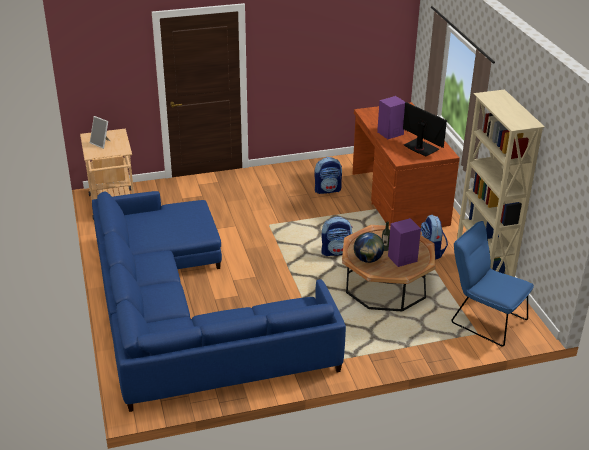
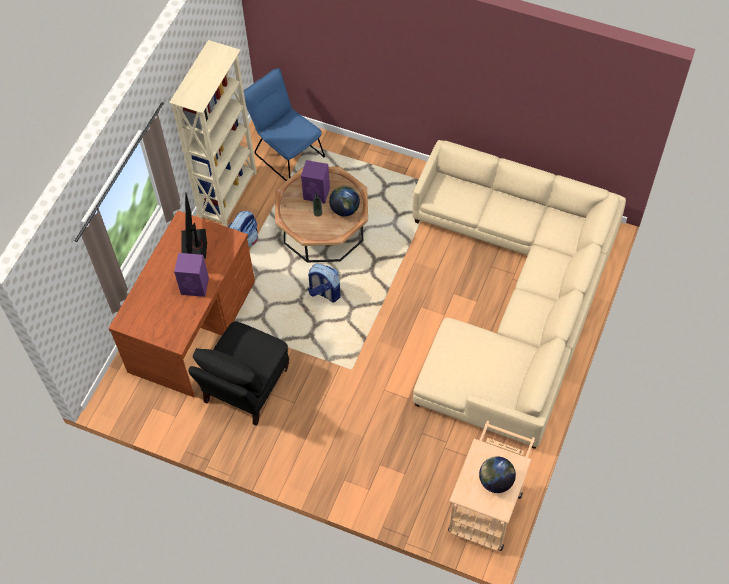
camera: 140 degrees left, 25 degrees up
(101, 143) = (495, 481): picture frame -> globe
(185, 315) = (513, 298): blue sofa -> beige sofa
(327, 190) = (245, 387): backpack -> black armchair
(484, 319) = (286, 152): blue chair -> blue chair turned 150 degrees clockwise

